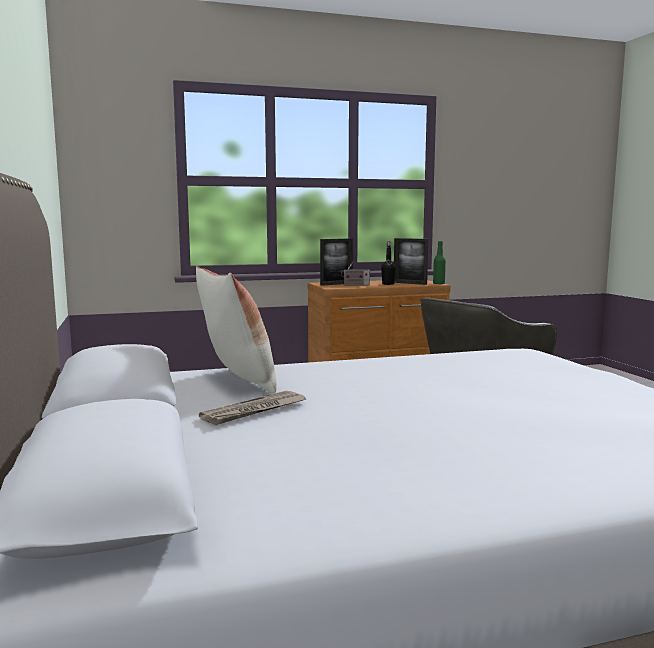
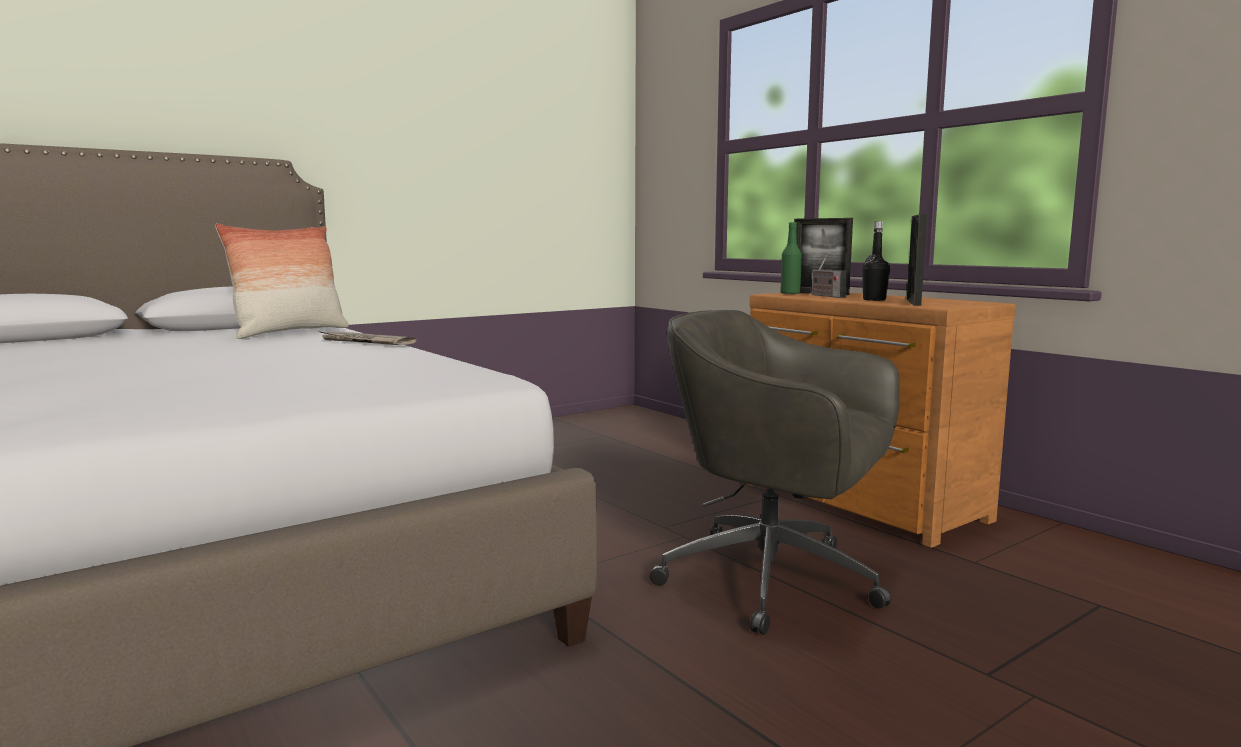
camera: 70 degrees right, 0 degrees up
(254, 411) = (181, 340): newspaper -> newspaper (365, 342)
(438, 284) = (946, 307): green bottle -> green bottle (790, 293)

